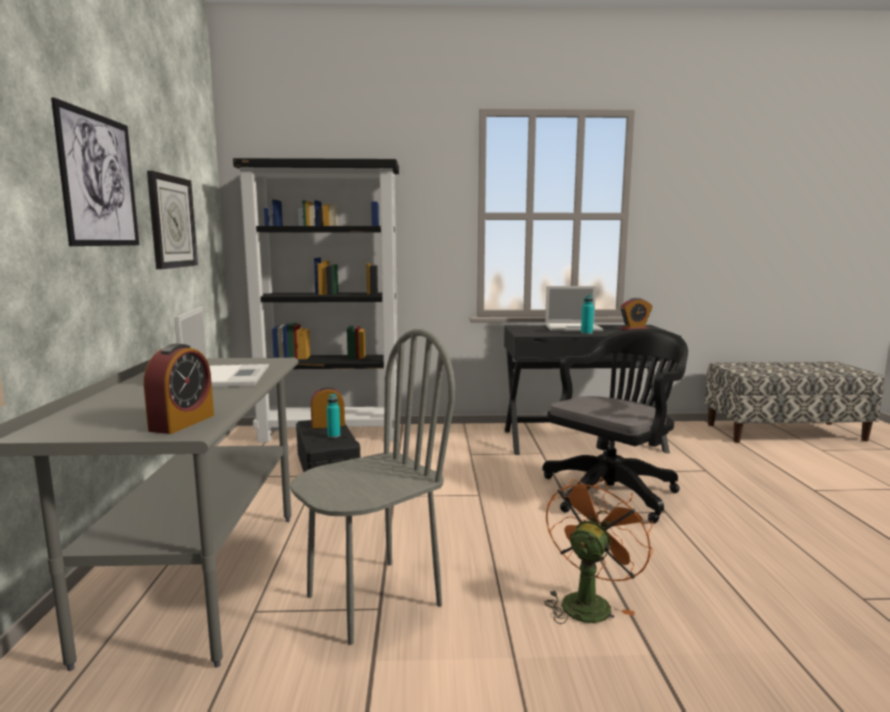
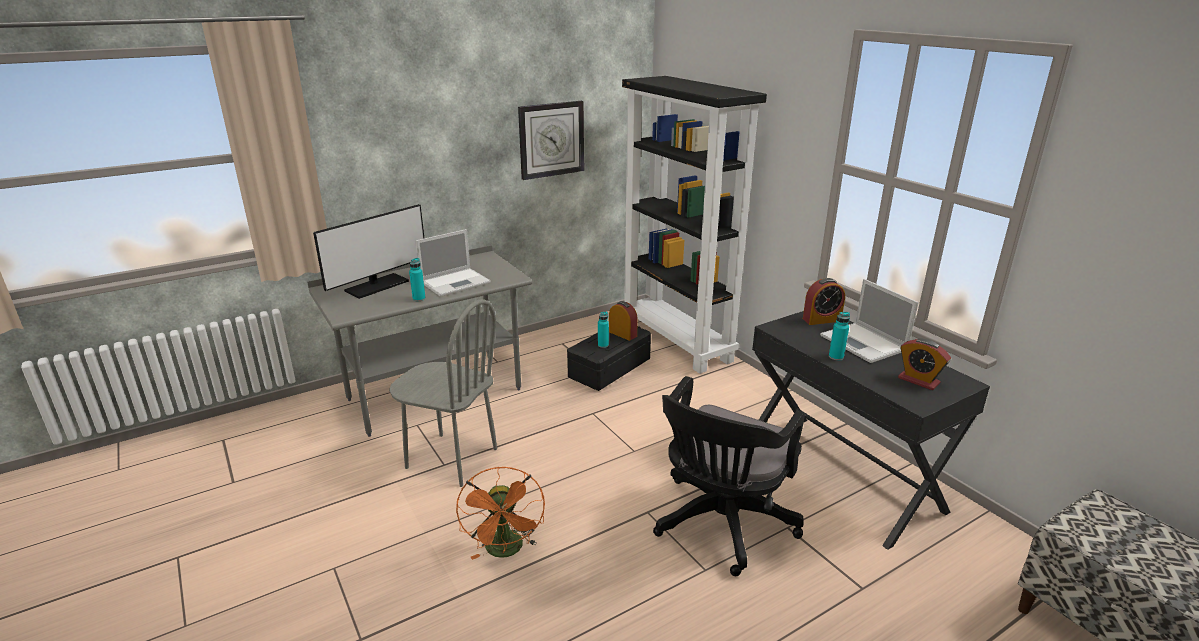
camera: 60 degrees right, 15 degrees up
(99, 180) = (454, 128): picture -> none
(127, 406) = (377, 286): none -> monitor
(182, 423) = (356, 309): alarm clock -> alarm clock (821, 320)
(235, 393) = (419, 299): none -> turquoise bottle
(588, 602) = (506, 551): orange fan -> orange fan turned 75 degrees clockwise
(613, 491) = (720, 525): black office chair -> black office chair turned 105 degrees clockwise

